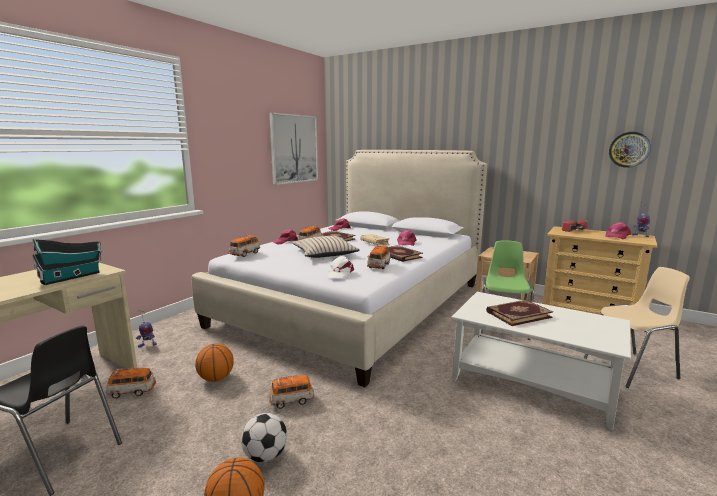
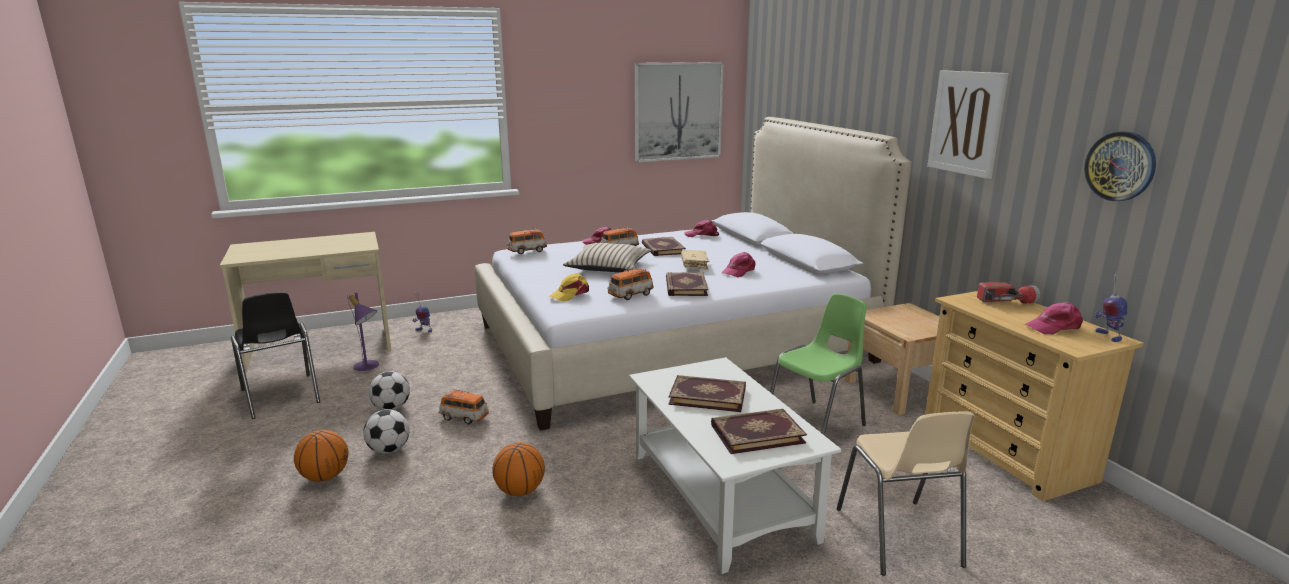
camera: 35 degrees right, 5 degrees up
(73, 277) = (336, 248): toy house -> none
(132, 391) = (368, 367): toy car -> purple table lamp
(211, 418) = (391, 408): none -> football
(216, 378) = (435, 377): basketball -> basketball (520, 491)
(340, 273) = (570, 294): white cap -> yellow cap
(522, 138) = (966, 123): none -> picture
(584, 326) = (756, 433): none -> book
(631, 369) = (898, 537): beige chair -> beige chair turned 60 degrees clockwise

